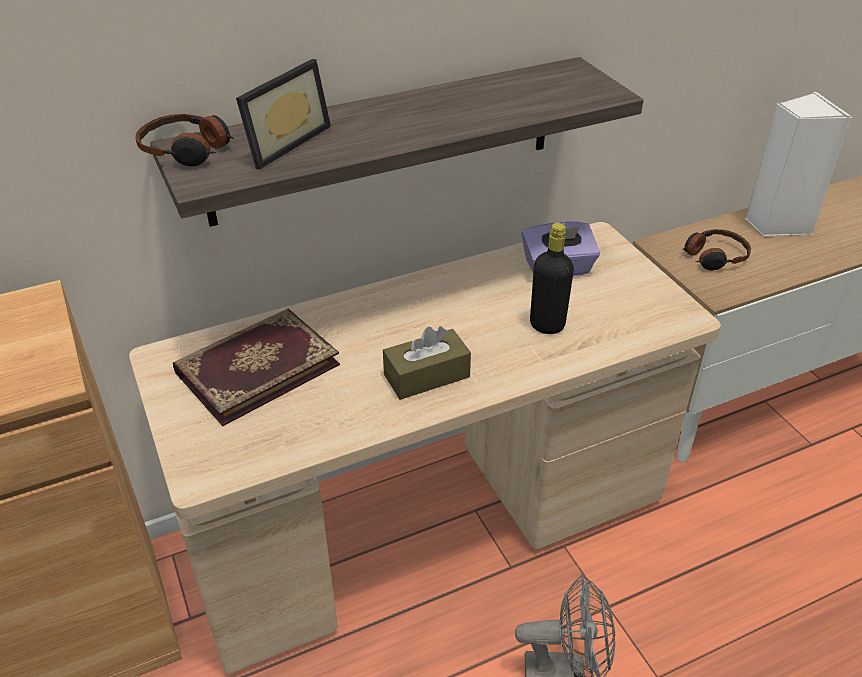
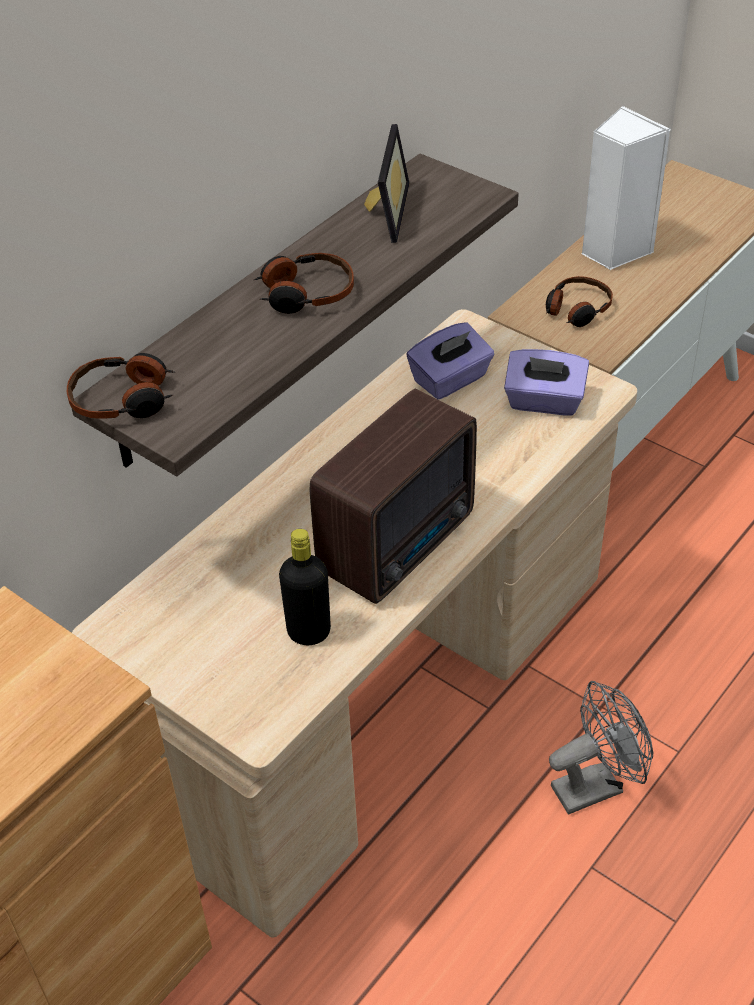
camera: 25 degrees left, 5 degrees up
(256, 367) = (224, 600): book -> none
(281, 142) = (212, 357): picture frame -> picture frame (383, 211)
(396, 121) = (305, 294): none -> headphones
(426, 376) = (401, 543): brown tissue box -> radio
(547, 325) = (480, 446): black bottle -> black bottle (309, 632)
(627, 309) = (544, 402): none -> purple tissue box

